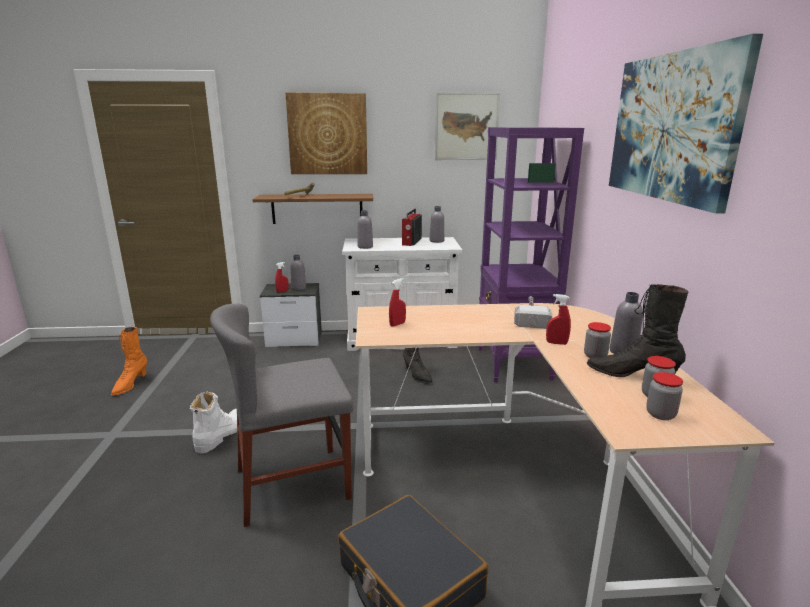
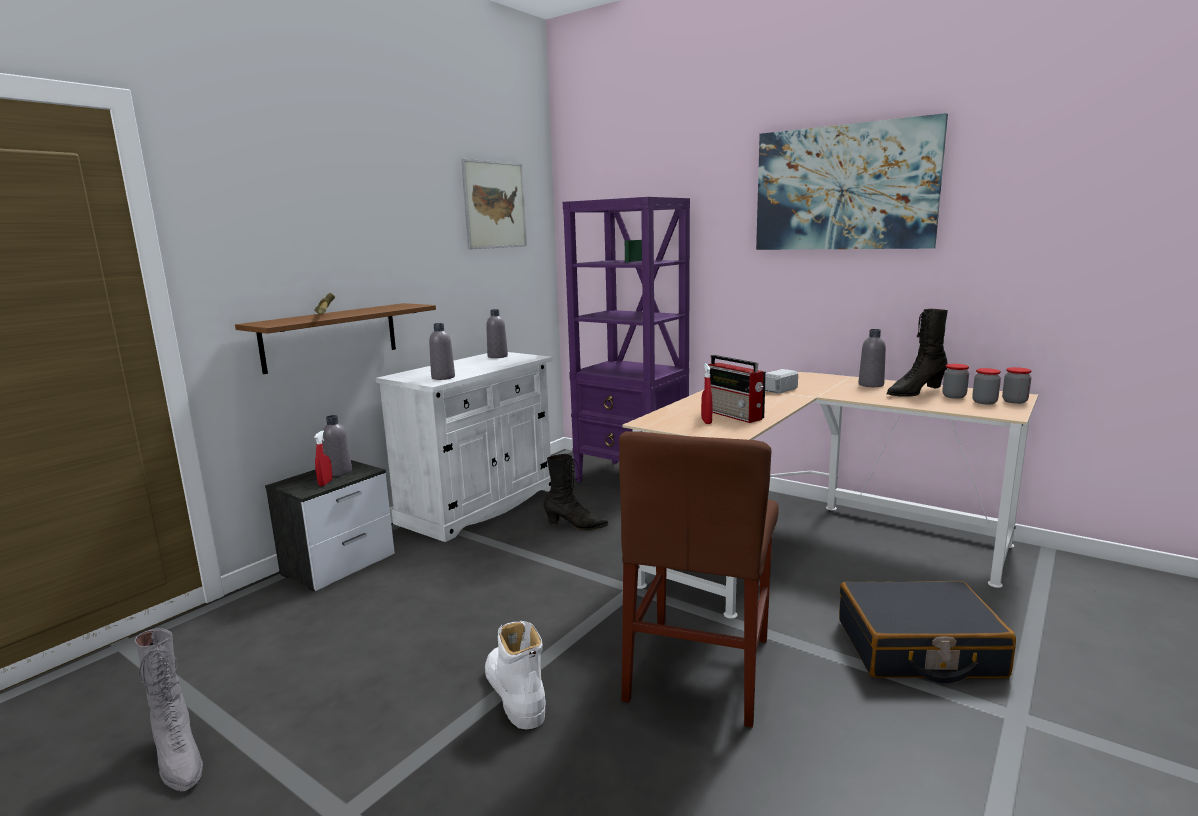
camera: 50 degrees left, 5 degrees down
(130, 384) = (178, 759): orange boot -> grey boot
(293, 483) = (699, 668): grey chair -> brown chair
(327, 134) = (337, 215): picture -> none
(411, 242) = (475, 363): radio -> radio (734, 415)
(556, 343) = (831, 393): red spray bottle -> none
(595, 356) = (870, 391): jar -> jar (1014, 401)

